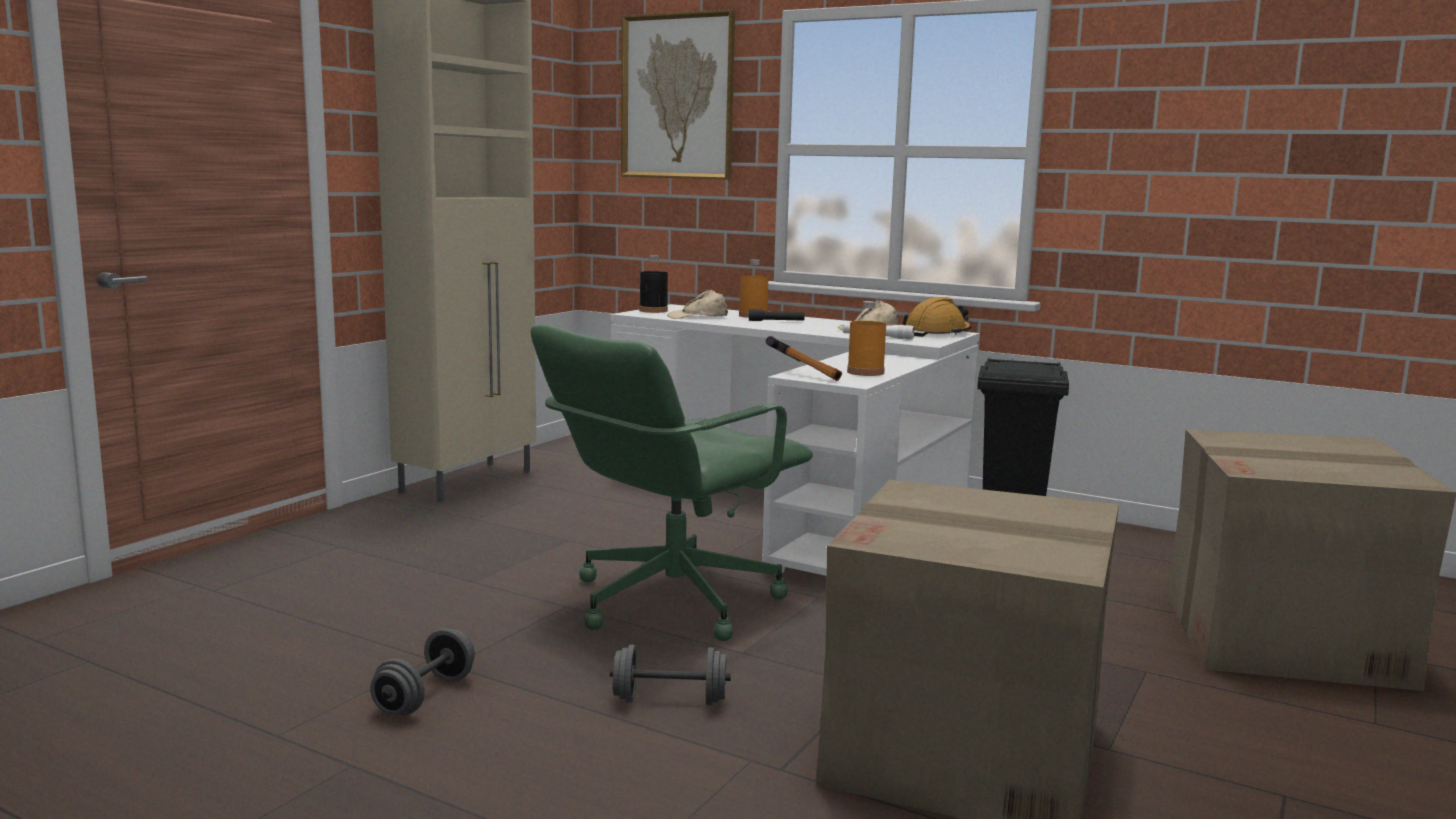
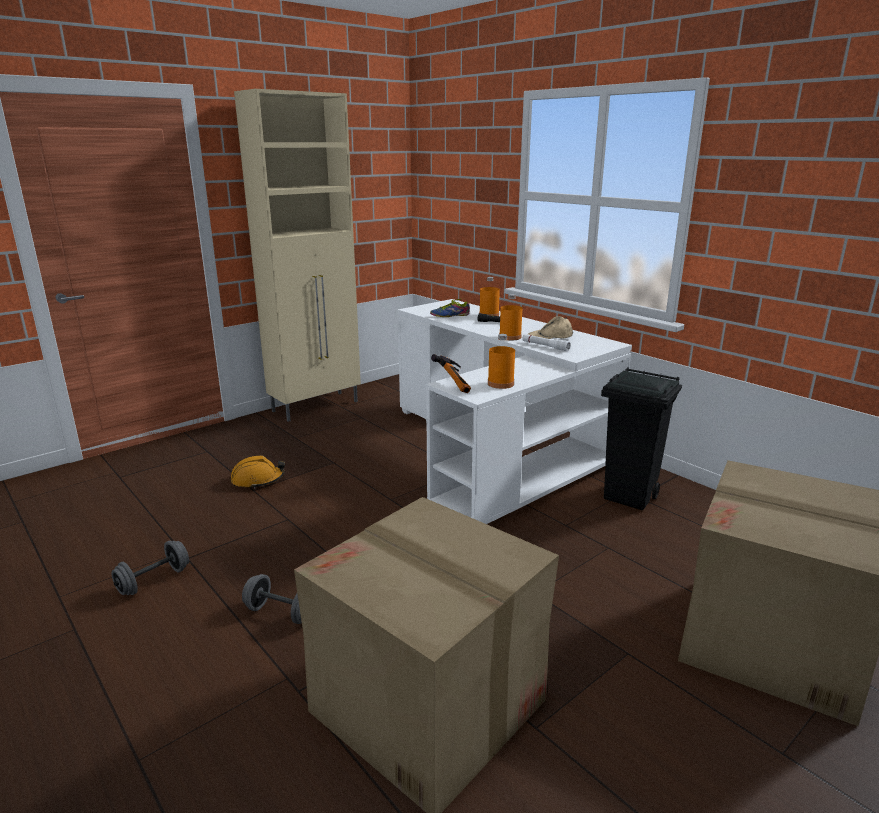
camera: 20 degrees right, 10 degrees up
(653, 310) = (429, 306): black bottle -> none
(670, 601) = (351, 525): green office chair -> none
(677, 97) = (463, 154): picture -> none
(698, 317) = (449, 315): beige cap -> shoe
(818, 331) = (510, 337): none -> orange bottle
(937, 333) = (597, 344): orange hard hat -> orange hard hat (257, 480)

